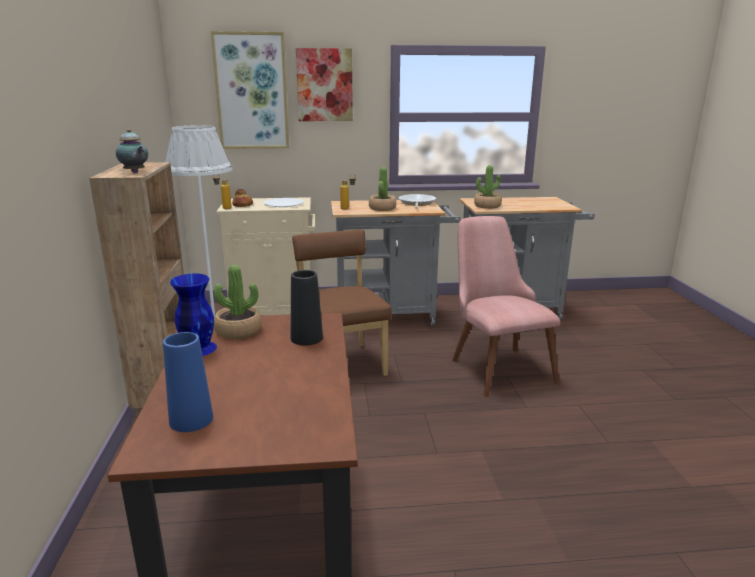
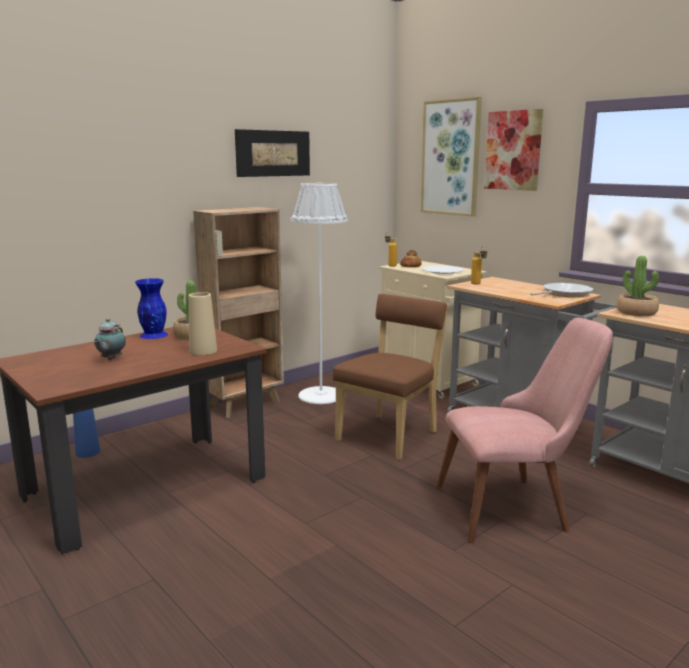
camera: 55 degrees right, 5 degrees down
(117, 92) = (273, 153): none -> picture
(135, 172) = (223, 211): teapot -> teapot (110, 359)
(191, 420) = (59, 357): blue vase -> blue vase (88, 452)
(306, 338) = (203, 351): black vase -> beige vase
(382, 208) = (509, 290): potted plant -> none
(495, 365) = (516, 506): pink chair -> pink chair turned 45 degrees clockwise

